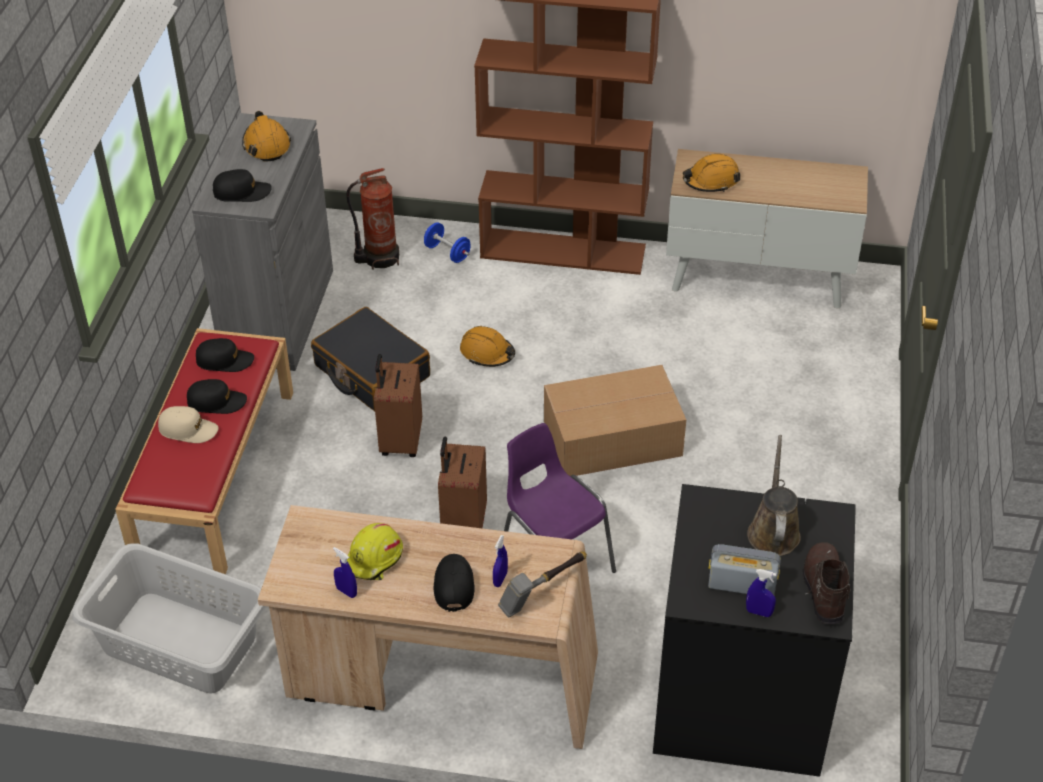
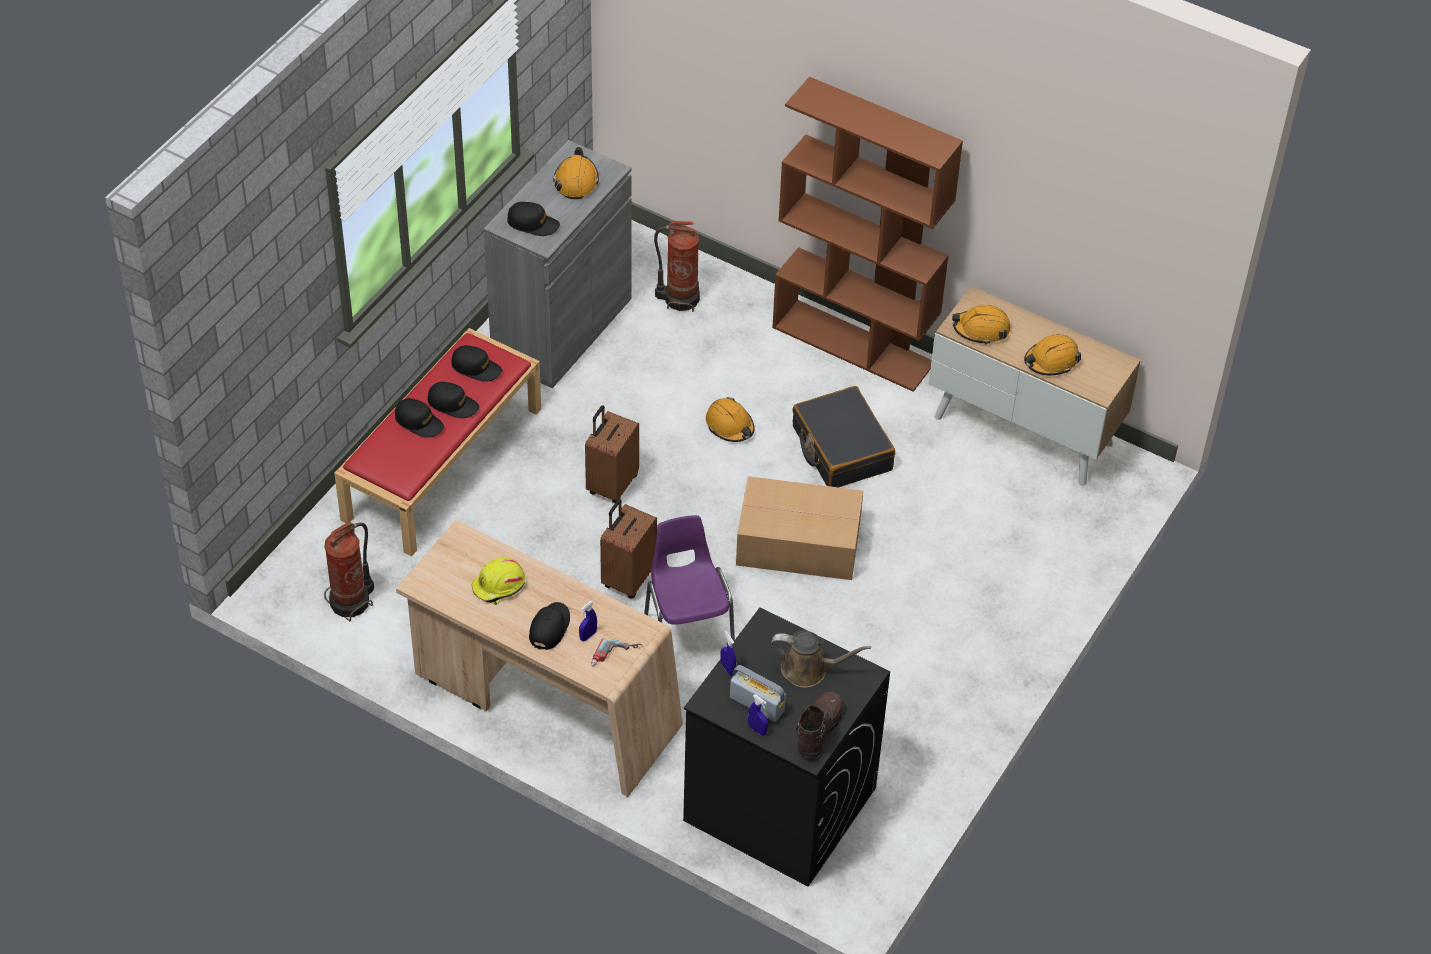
camera: 20 degrees right, 5 degrees up
(180, 644) = (352, 601): grey laundry basket -> fire extinguisher
(188, 430) = (419, 422): beige cap -> black cap
(346, 591) = (465, 605): blue spray bottle -> blue spray bottle (728, 668)
(371, 371) = (618, 410): black suitcase -> black suitcase (841, 448)
(447, 253) = (744, 312): blue dumbbell -> none
(543, 592) = (615, 657): hammer -> power drill
(773, 531) = (809, 670): brown watering can -> brown watering can turned 75 degrees clockwise
(791, 189) = (1051, 361): none -> orange hard hat

